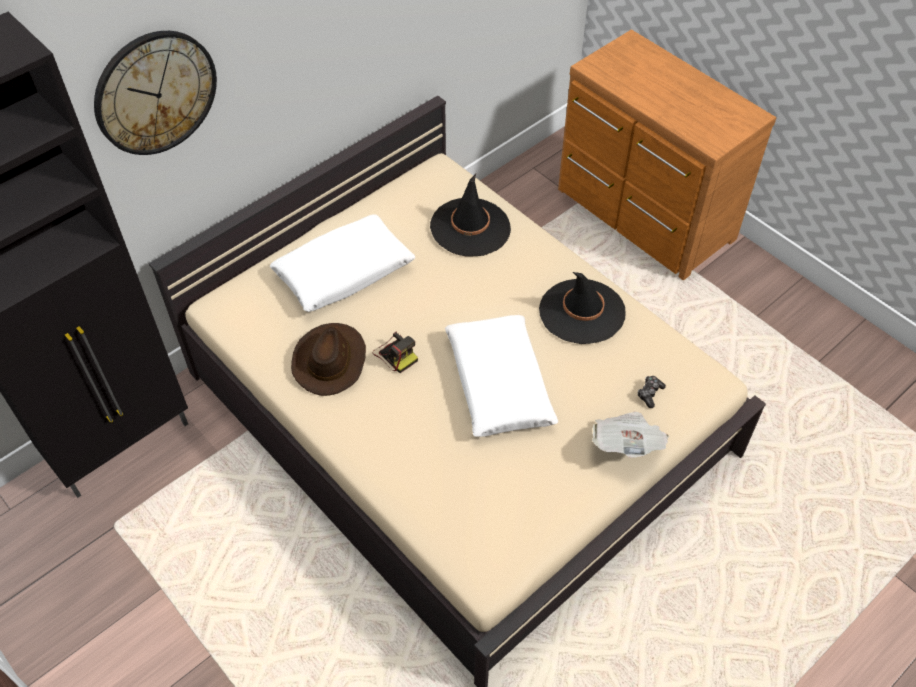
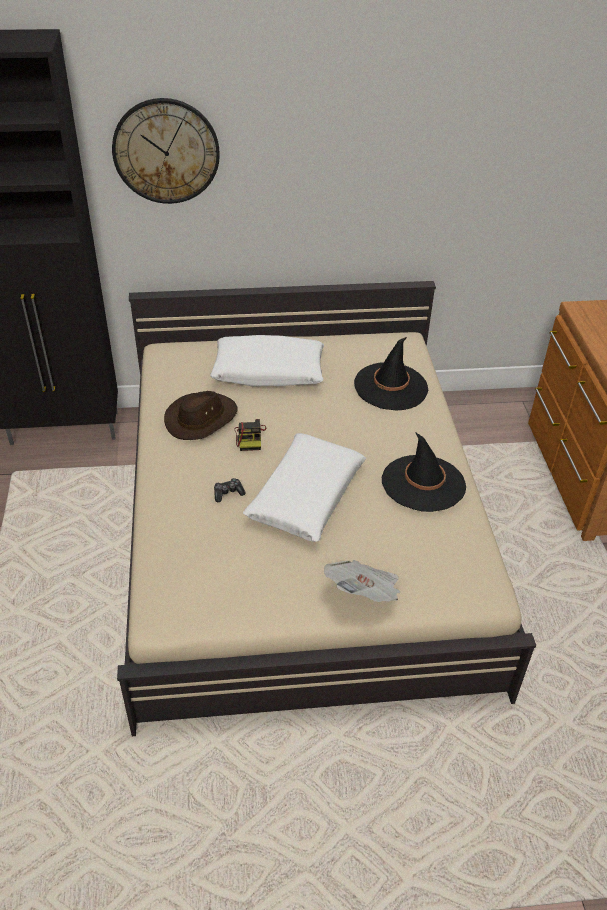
camera: 35 degrees right, 10 degrees down
(649, 393) = (422, 569): game controller -> game controller (228, 493)

